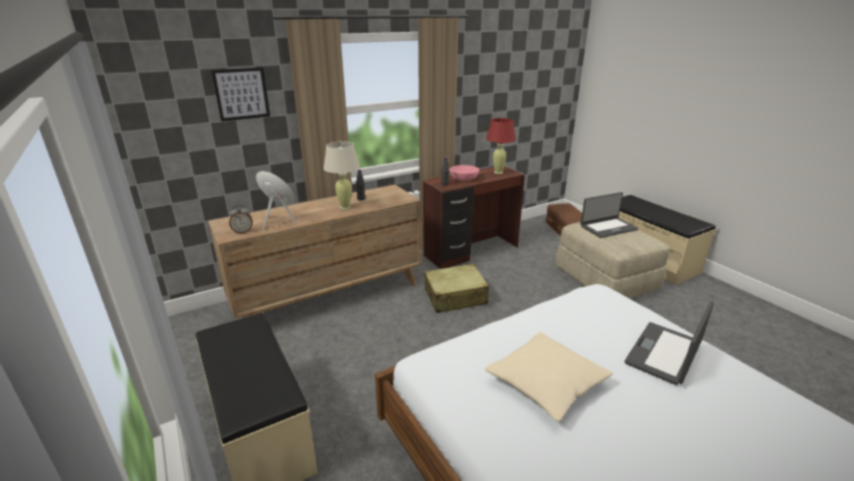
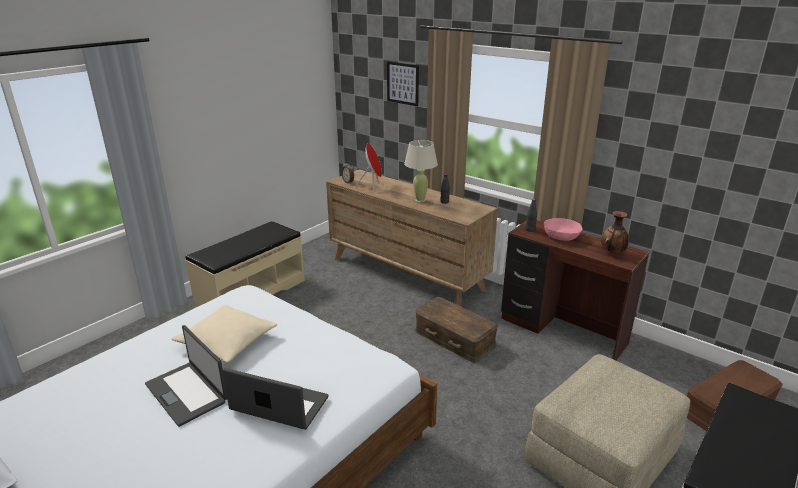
camera: 70 degrees right, 0 degrees up
(455, 297) = (455, 338): beige suitcase -> brown storage box
(498, 172) = (612, 252): red table lamp -> vase
(608, 227) = (623, 389): laptop -> laptop (187, 392)

